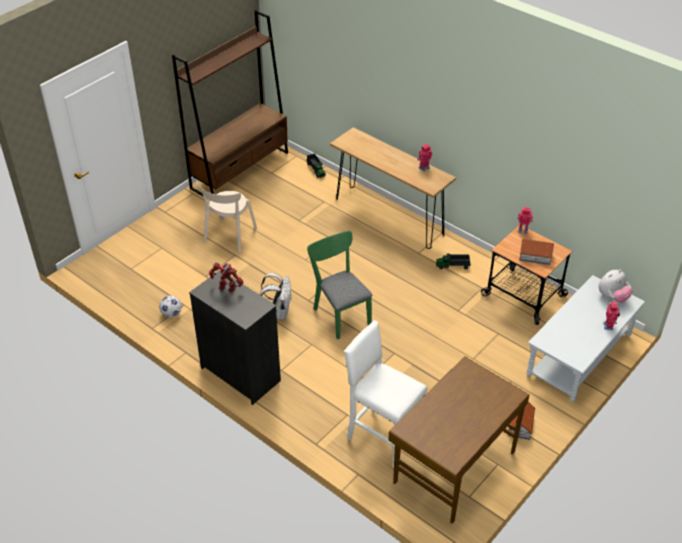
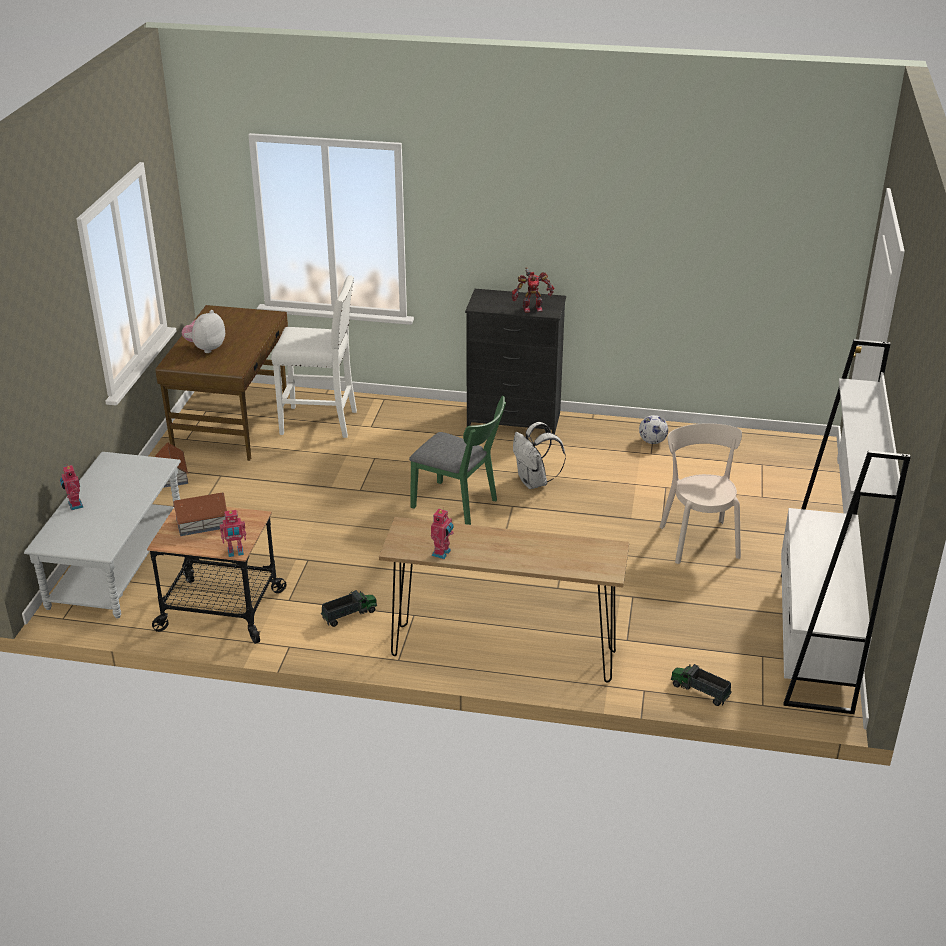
camera: 150 degrees right, 10 degrees down
(240, 170) = (814, 640): brown bookcase -> white bookcase
(612, 297) = (74, 540): plush toy -> plush toy (206, 348)

